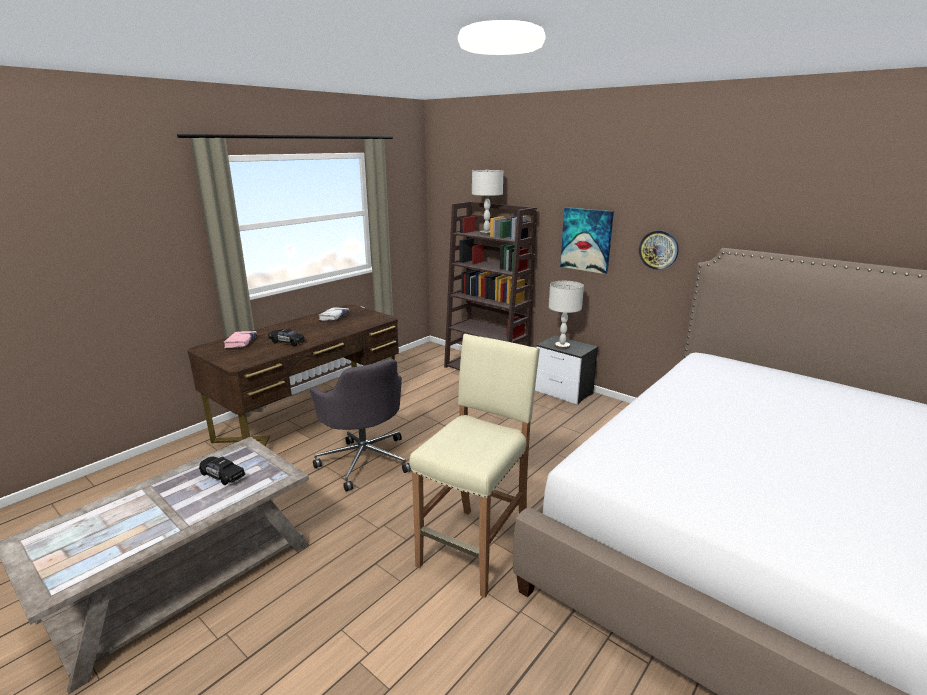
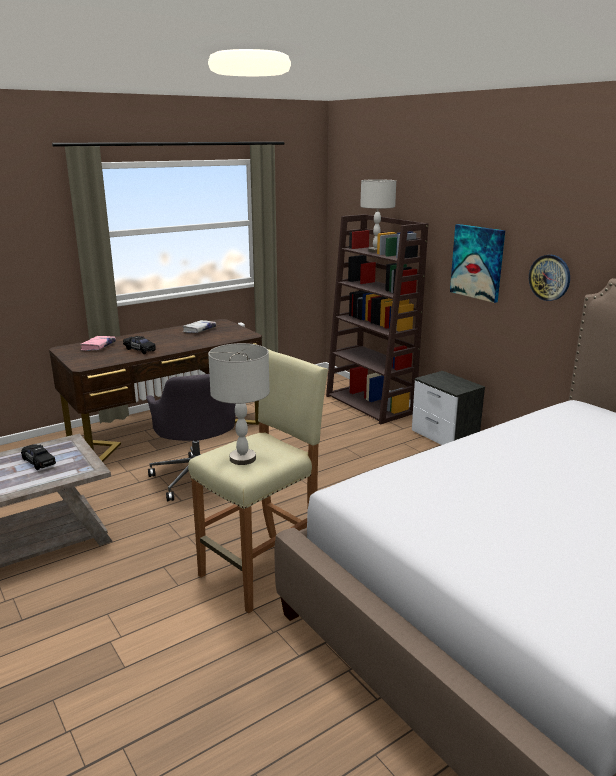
camera: 15 degrees right, 0 degrees up
(562, 346) = (442, 383): grey table lamp -> grey table lamp (243, 458)

